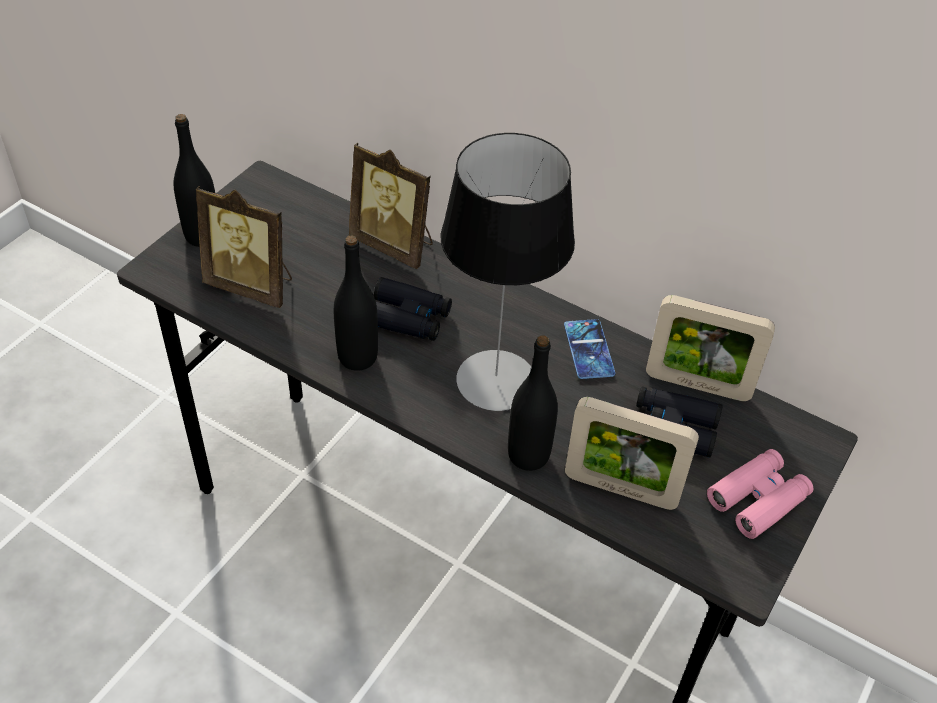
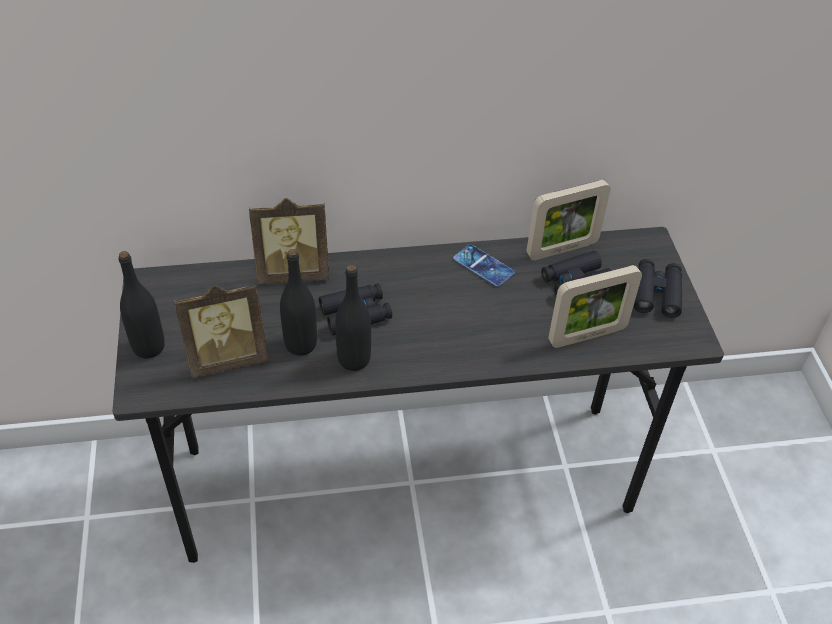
camera: 40 degrees left, 0 degrees up
(496, 380) = (452, 318): table lamp -> none
(528, 455) = (519, 350): black bottle -> black bottle (301, 344)
(758, 499) = (656, 293): pink binoculars -> black binoculars

